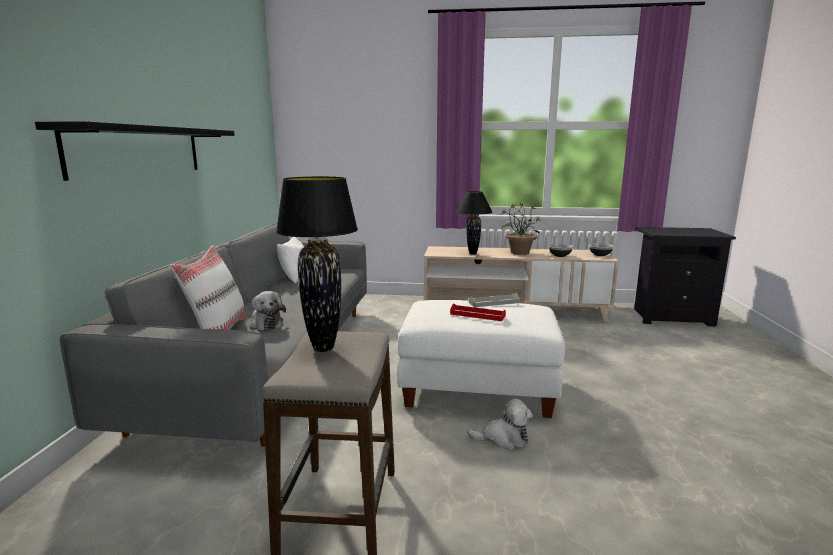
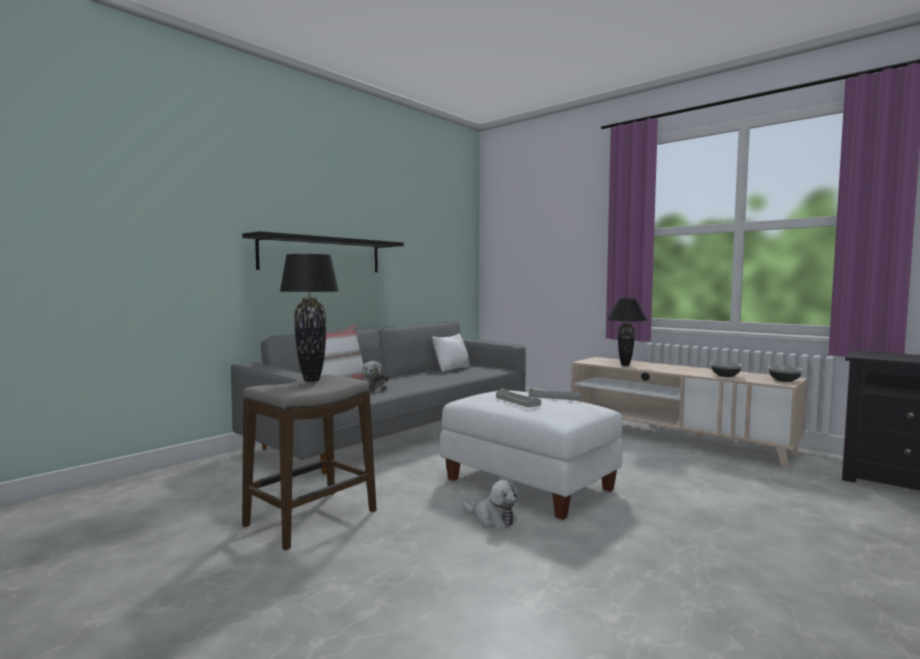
camera: 35 degrees right, 10 degrees down
(477, 315) = (517, 401): red tray -> grey tray
(519, 252) = (681, 369): potted plant -> none

